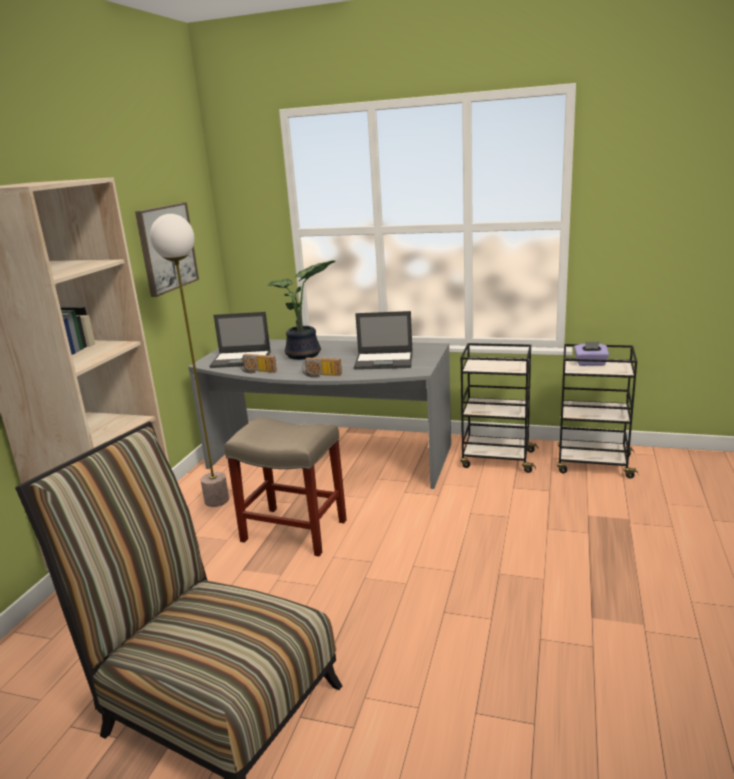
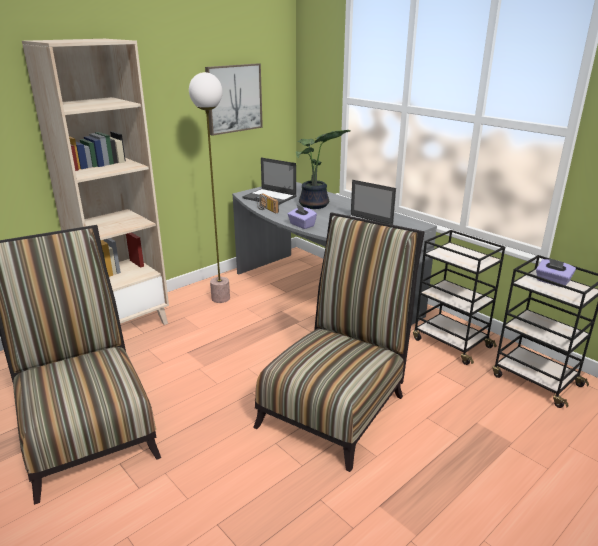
camera: 30 degrees right, 5 degrees up
(292, 531) = (242, 338): beige stool -> none
(321, 375) = (301, 225): radio -> purple tissue box
(460, 552) = (336, 405): none -> chair

